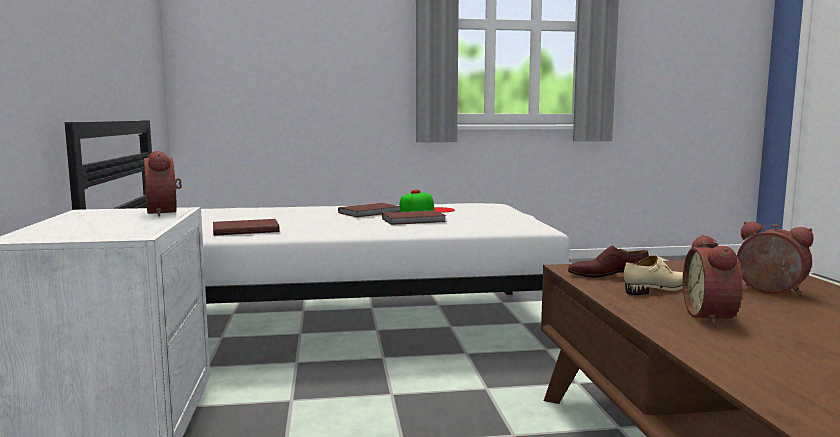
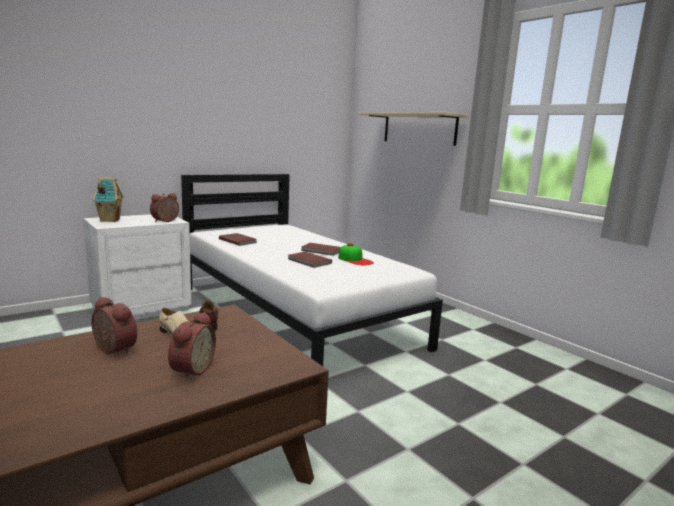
camera: 60 degrees right, 5 degrees up
(70, 232) = (109, 220): none -> toy house
(318, 45) = (419, 128): none -> beige shelf
(713, 316) = (112, 350): alarm clock -> alarm clock turned 60 degrees clockwise

